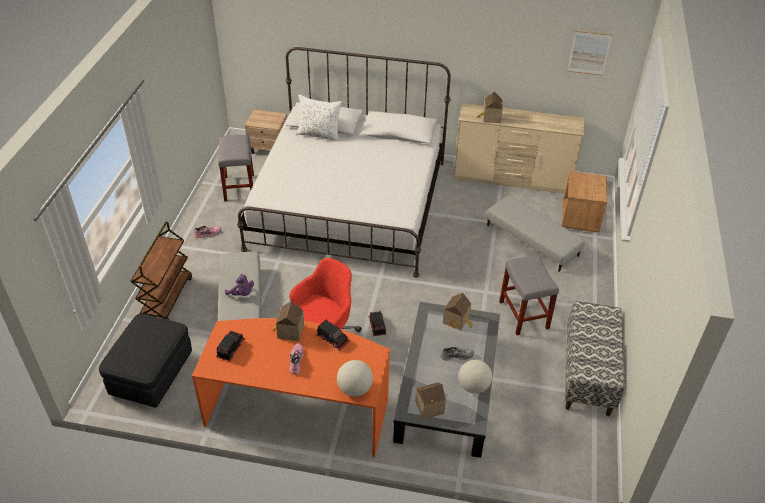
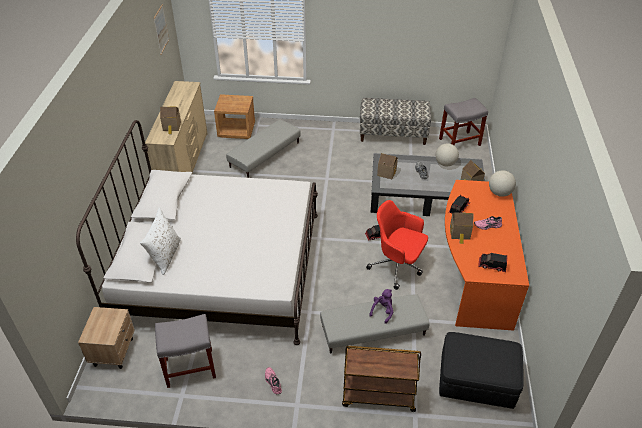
camera: 95 degrees left, 0 degrees up
(524, 315) = (347, 160): grey stool -> grey stool (460, 142)

